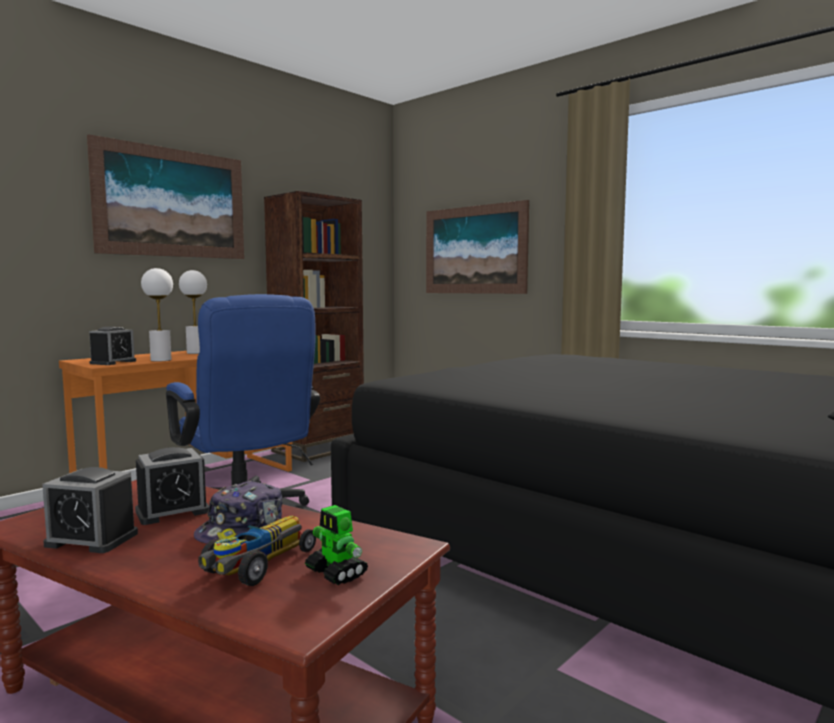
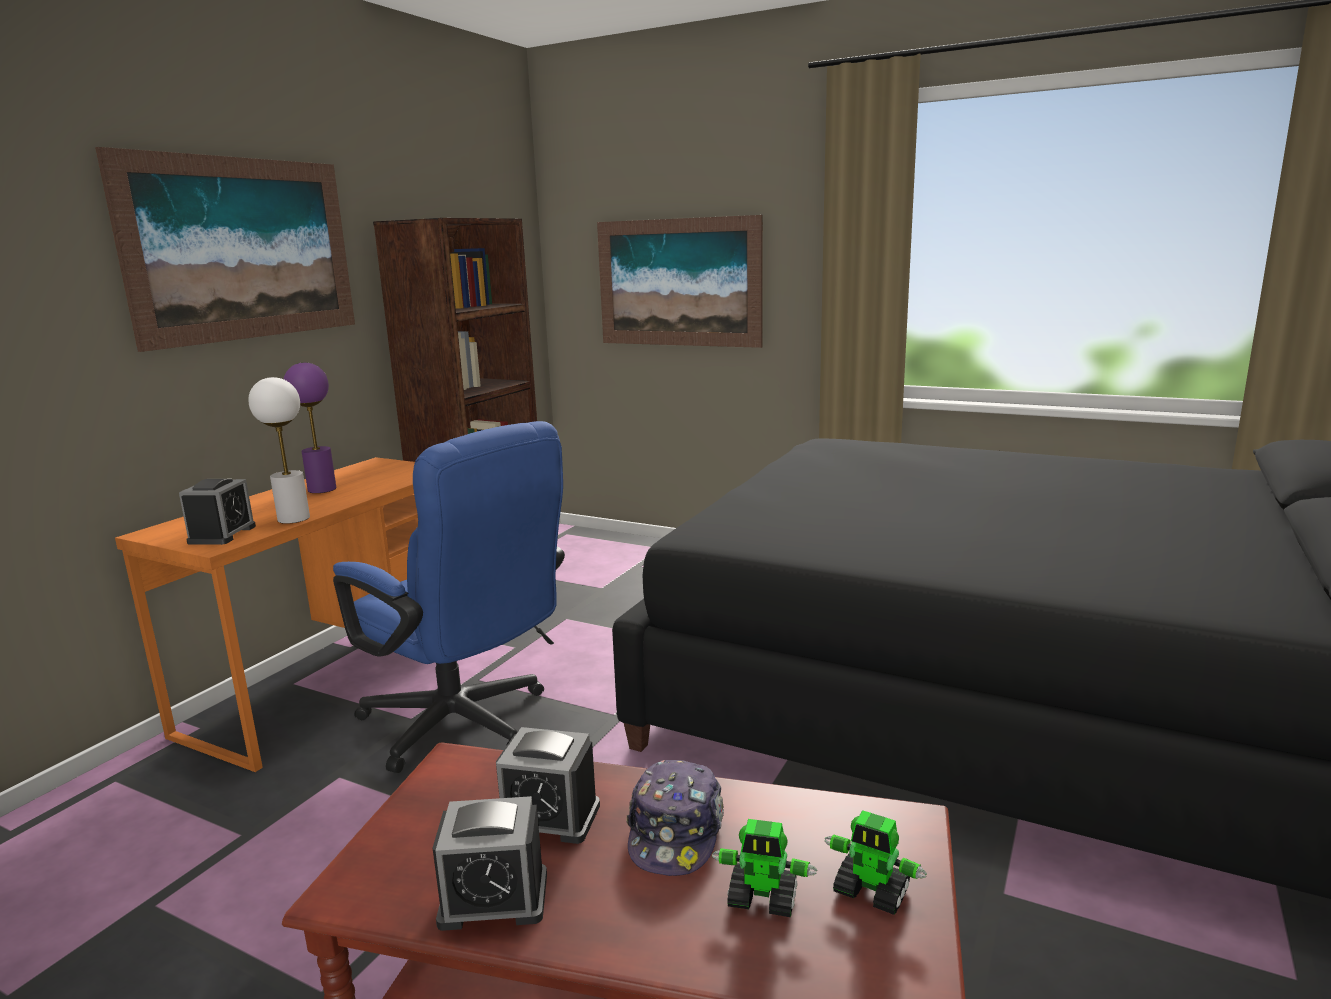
camera: 15 degrees left, 10 degrees up
(172, 511) = (549, 817): alarm clock -> alarm clock turned 60 degrees clockwise
(196, 353) = (322, 489): white table lamp -> purple table lamp
(257, 564) = (763, 898): toy car -> toy robot

